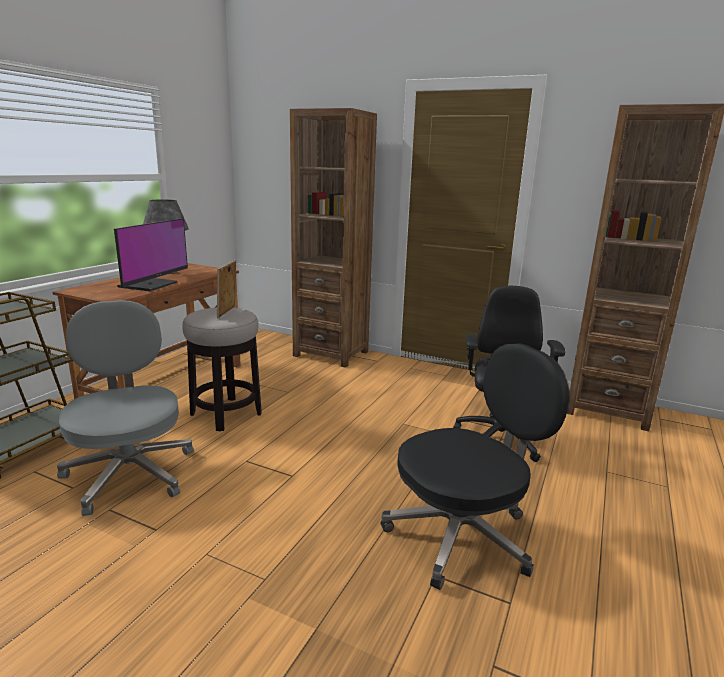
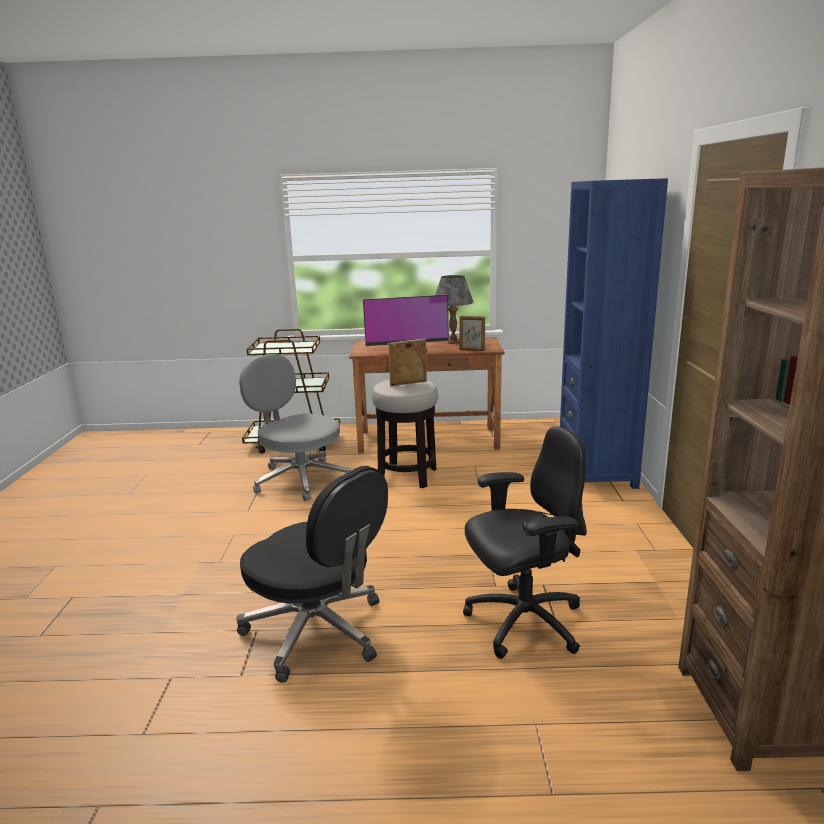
camera: 65 degrees right, 0 degrees up
(130, 473) = (299, 479): grey office chair -> grey office chair turned 90 degrees counterclockwise
(211, 274) = (472, 350): none -> picture frame
(331, 354) = (596, 473): brown bookcase -> blue bookcase

